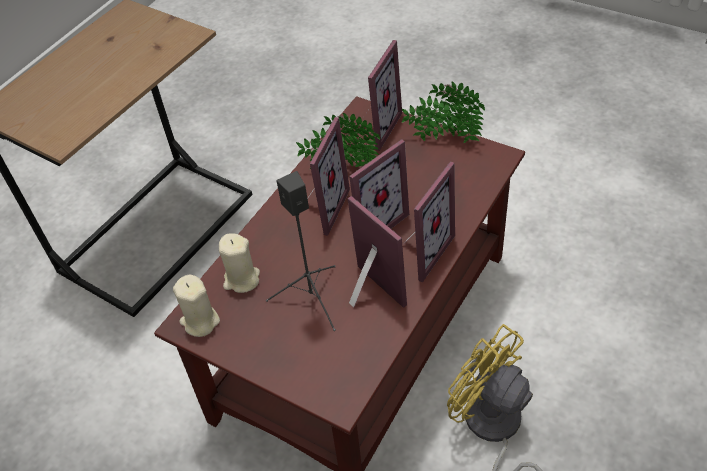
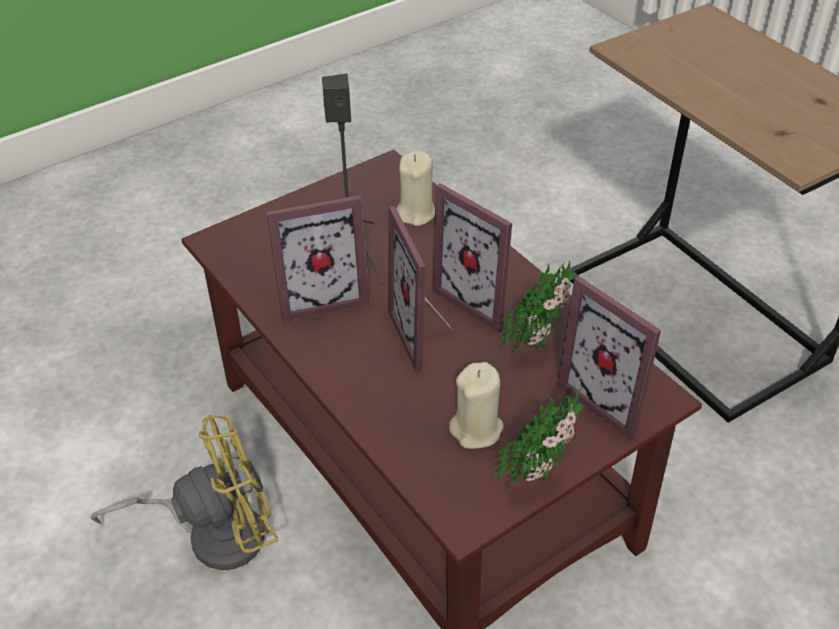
camera: 110 degrees right, 5 degrees down
(200, 321) = (382, 176): beige candle -> beige candle (476, 429)
(421, 251) = (349, 362): picture frame -> none

